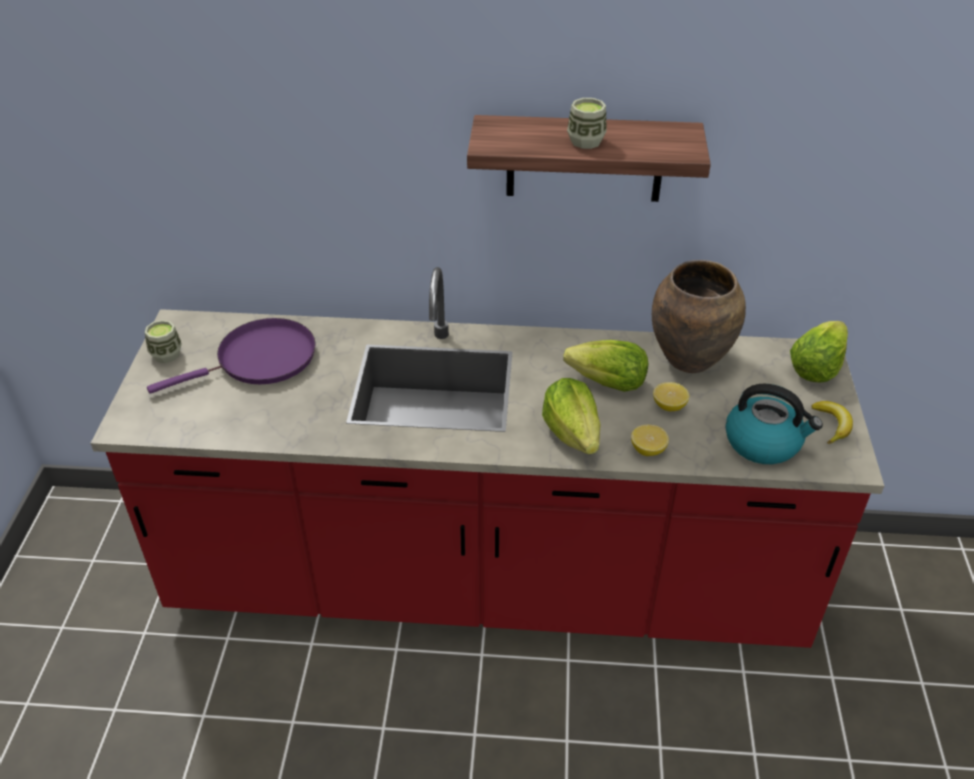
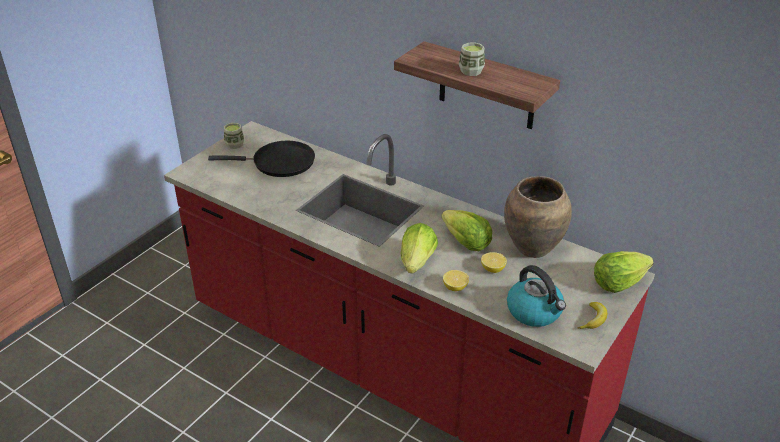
camera: 30 degrees right, 5 degrees down
(260, 360) = (279, 163): purple frying pan -> black frying pan

